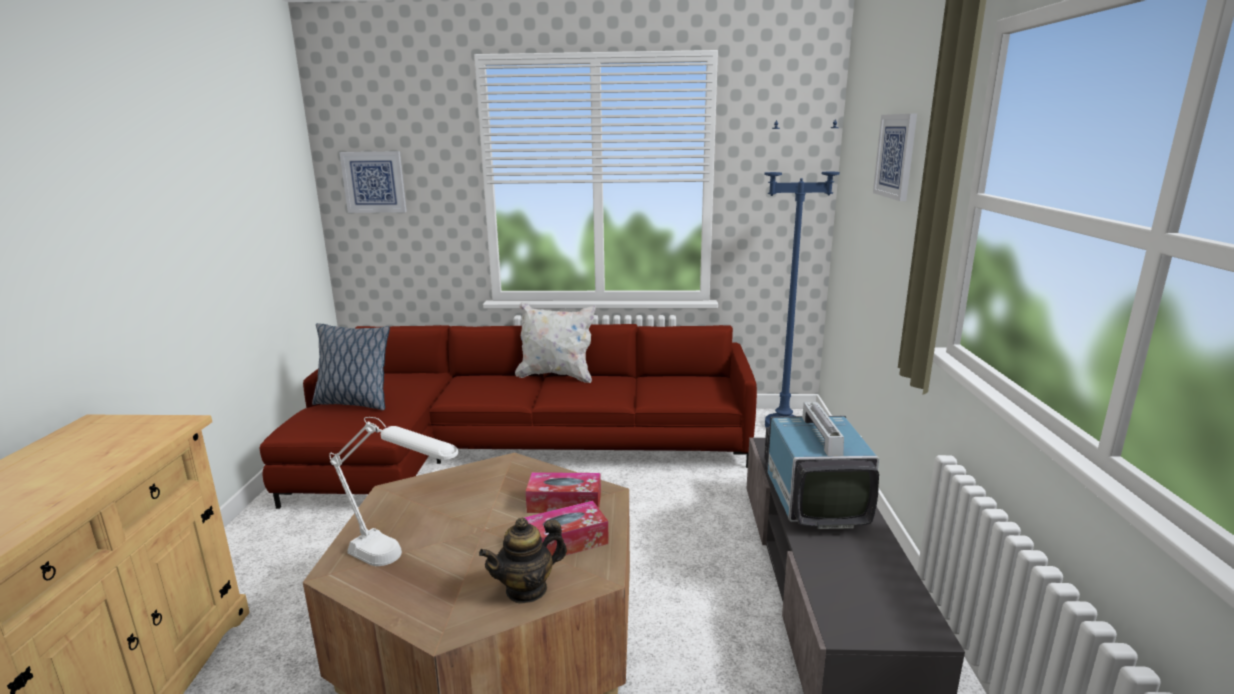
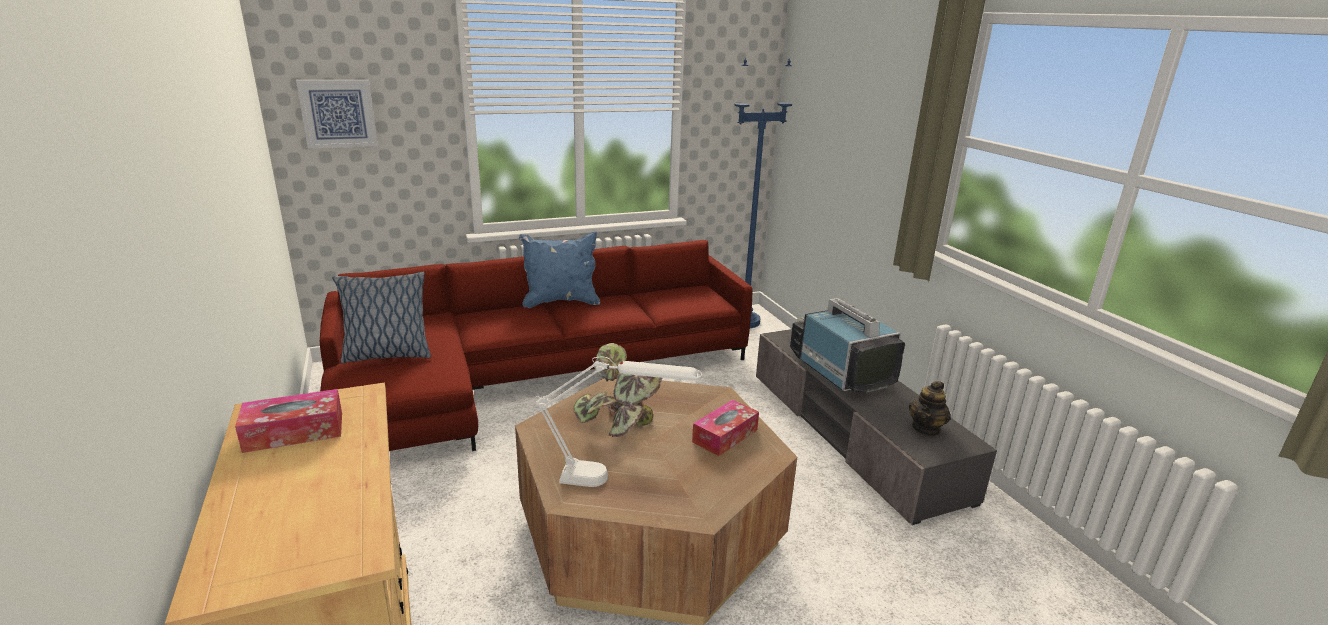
camera: 25 degrees left, 5 degrees up
(469, 505) = (619, 424): none -> potted plant
(526, 589) = (732, 474): teapot -> teapot (926, 428)
(556, 376) = (561, 302): white pillow -> blue pillow
(564, 503) = (694, 407): tissue box -> tissue box (294, 432)
(896, 156) = (864, 97): picture -> none

